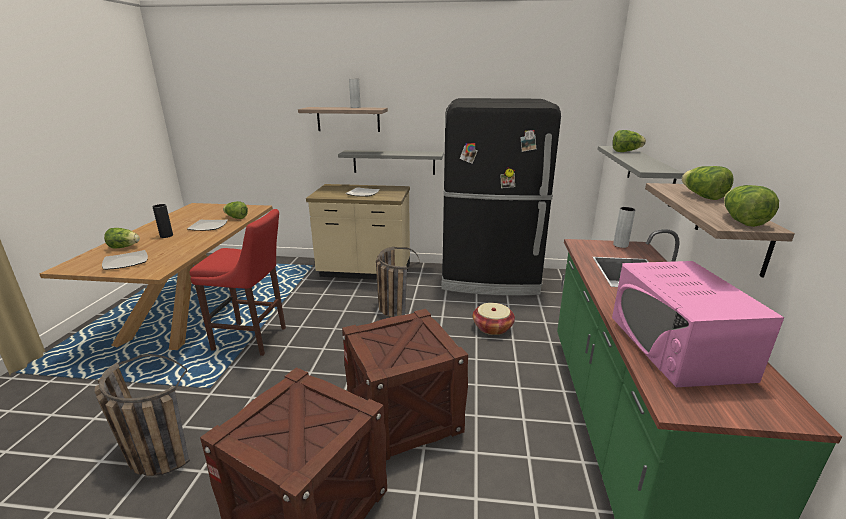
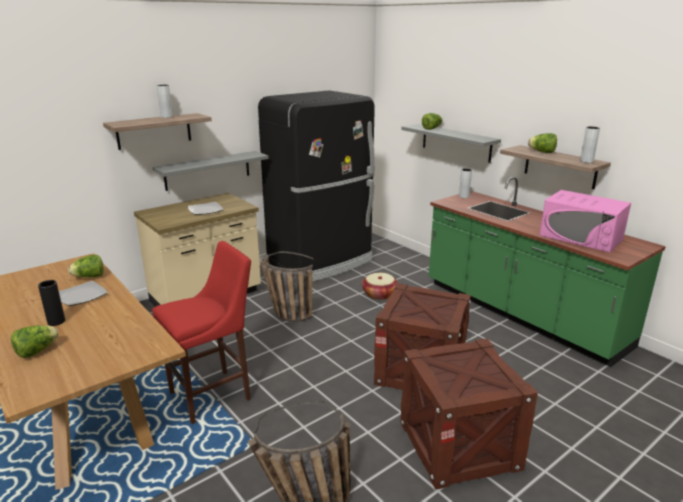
camera: 45 degrees left, 0 degrees up
(126, 262) = (92, 358): plate -> none
(741, 221) = (586, 161): lettuce -> grey vase

